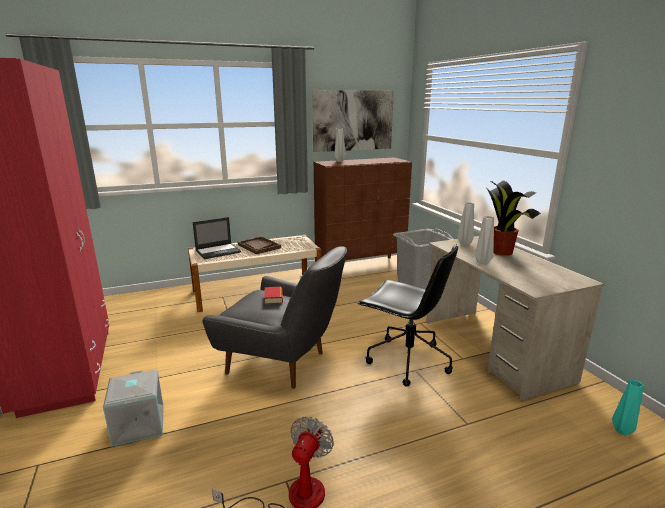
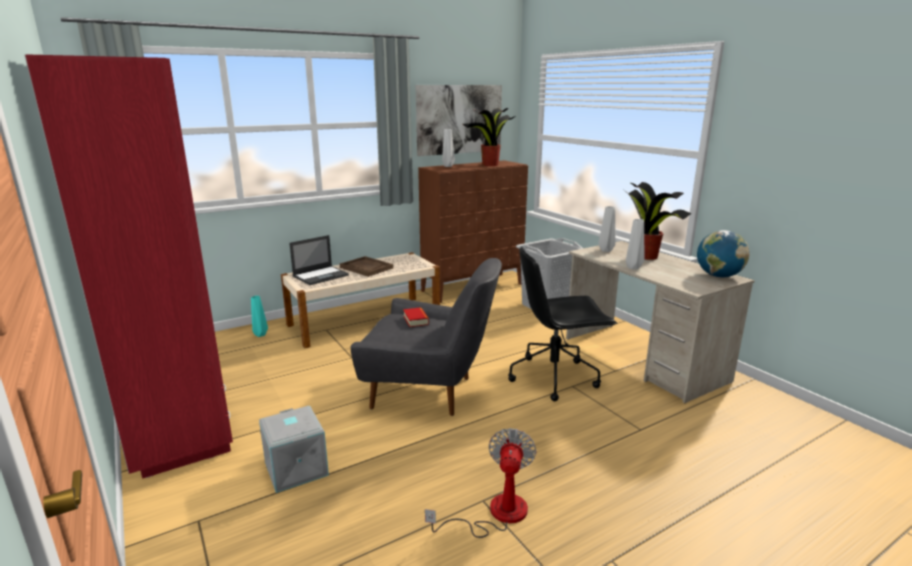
camera: 10 degrees left, 0 degrees up
(376, 161) = (489, 165): none -> potted plant
(404, 360) = (557, 377): black office chair -> black office chair turned 150 degrees clockwise
(567, 277) = (718, 276): none -> globe
(623, 431) = (782, 420): turquoise vase -> turquoise vase (260, 335)

